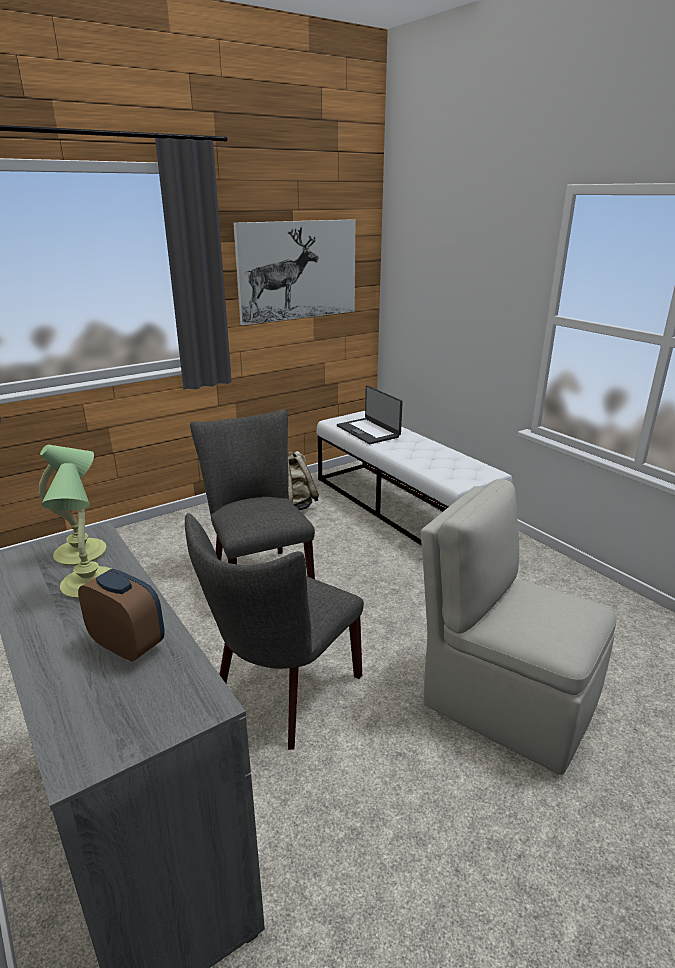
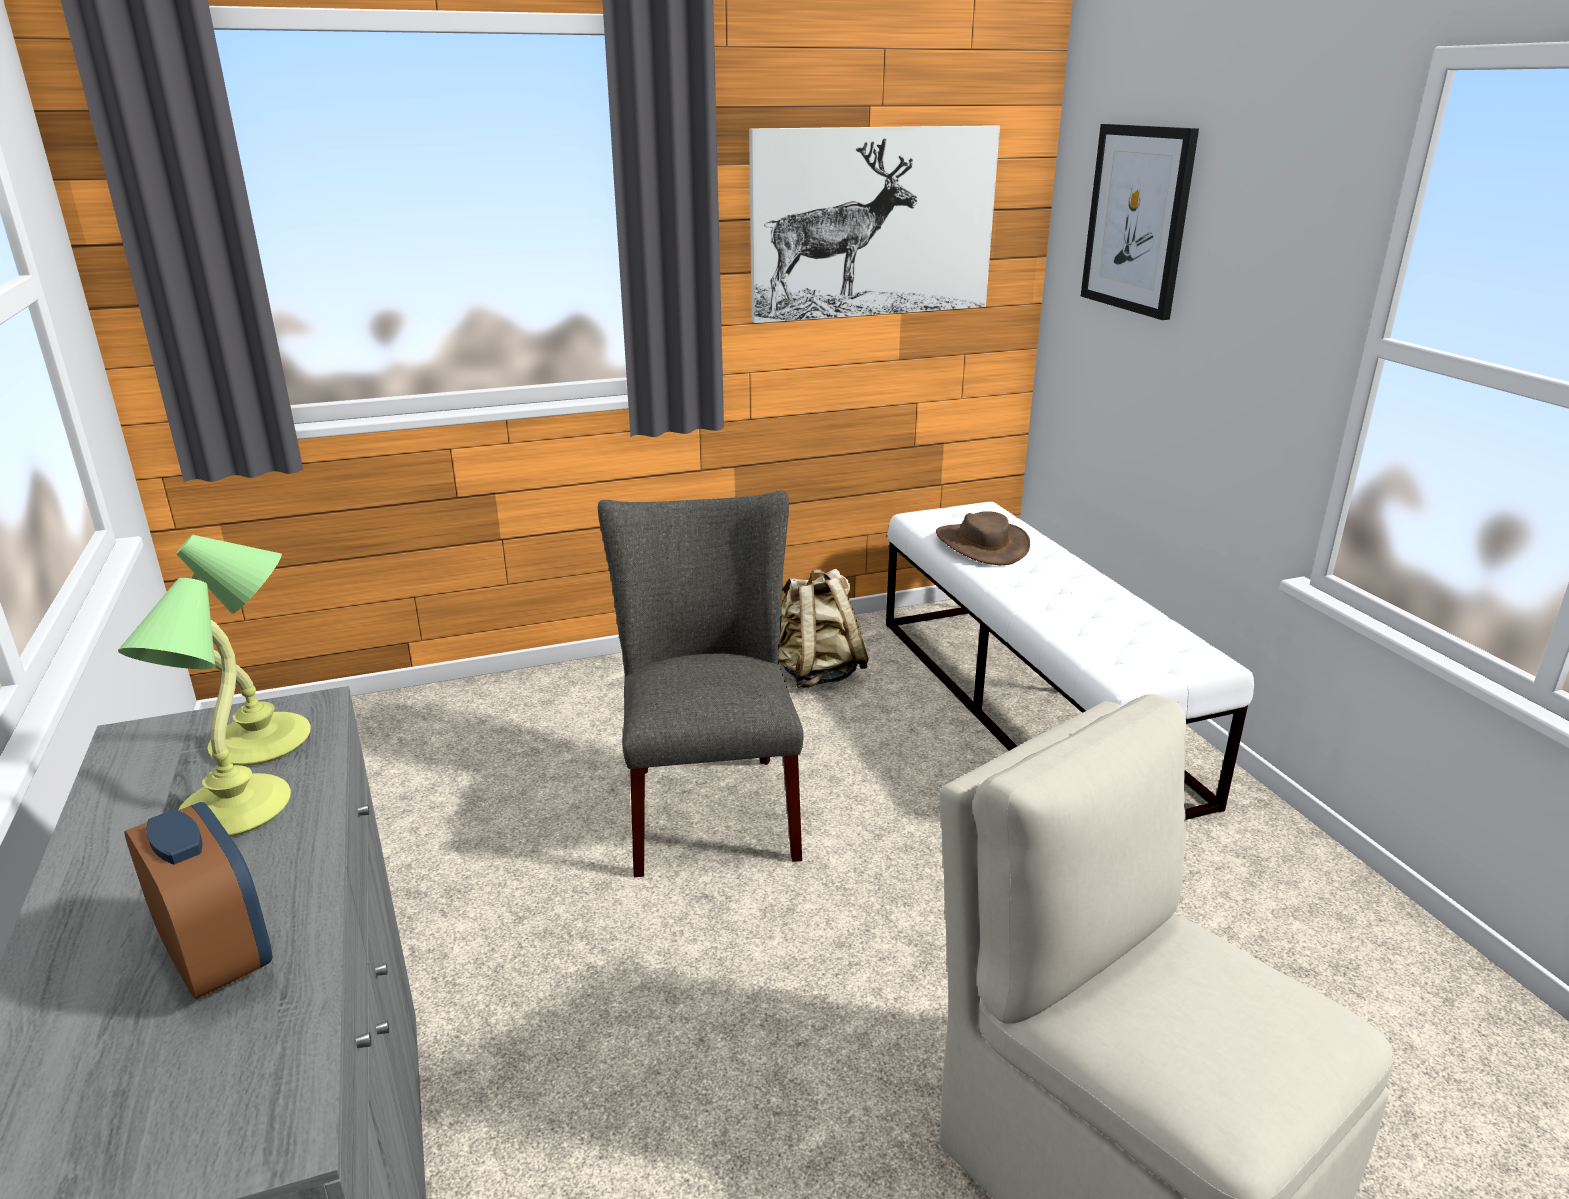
camera: 15 degrees right, 0 degrees up
(282, 696) = (666, 1061): grey chair -> none
(368, 431) = (981, 544): laptop -> brown hat
(429, 265) = (1138, 219): none -> picture

